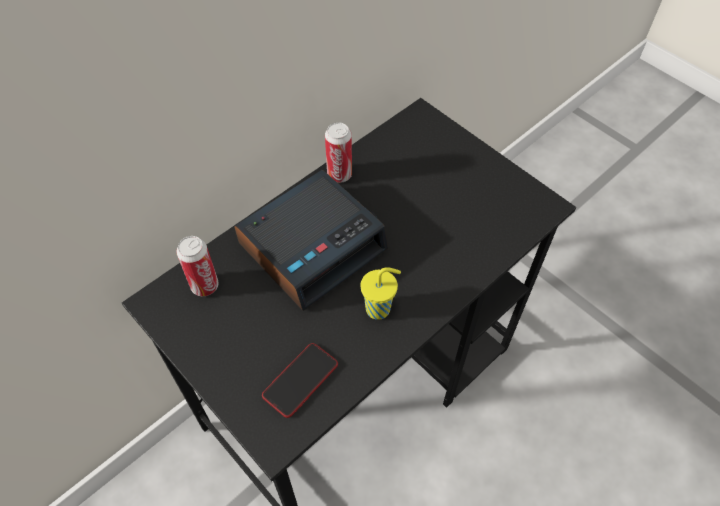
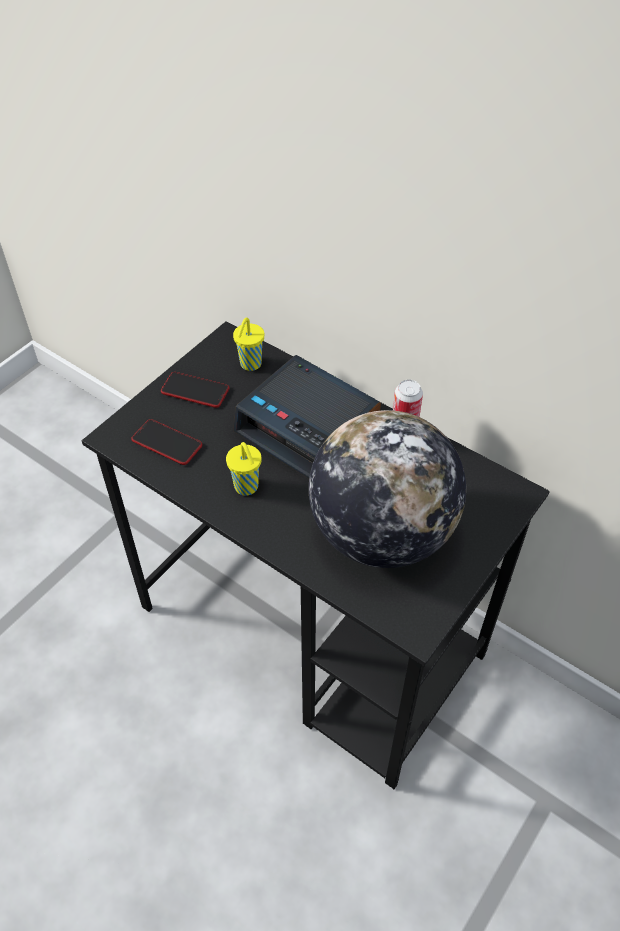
camera: 80 degrees right, 5 degrees down
(205, 286) = (250, 365): can -> yellow cup
(227, 344) = (195, 391): none -> phone
(450, 211) = (381, 534): none -> globe

